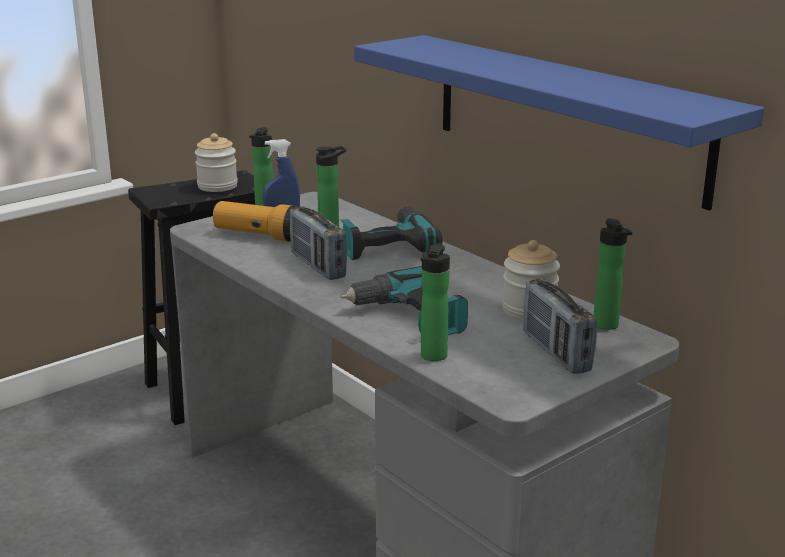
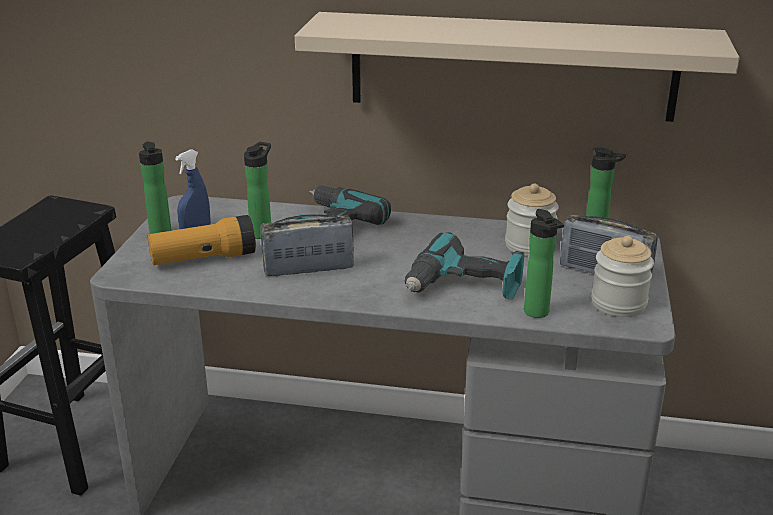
camera: 40 degrees left, 5 degrees up
(217, 186) = (52, 221): jar -> jar (618, 303)
(318, 266) = (308, 269): radio -> radio turned 150 degrees clockwise
(565, 116) = (511, 66): blue shelf -> beige shelf

